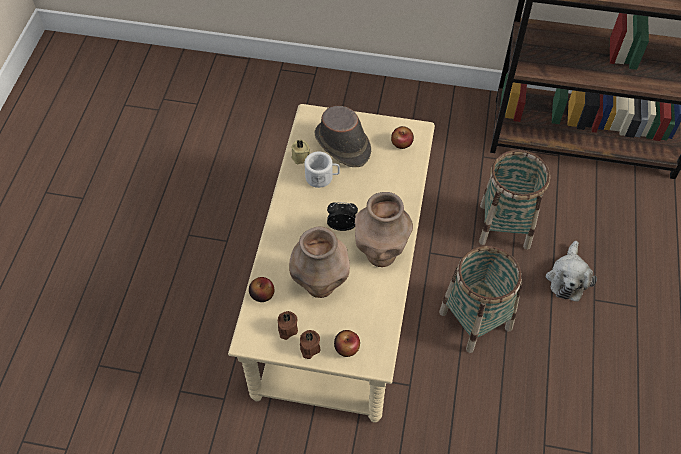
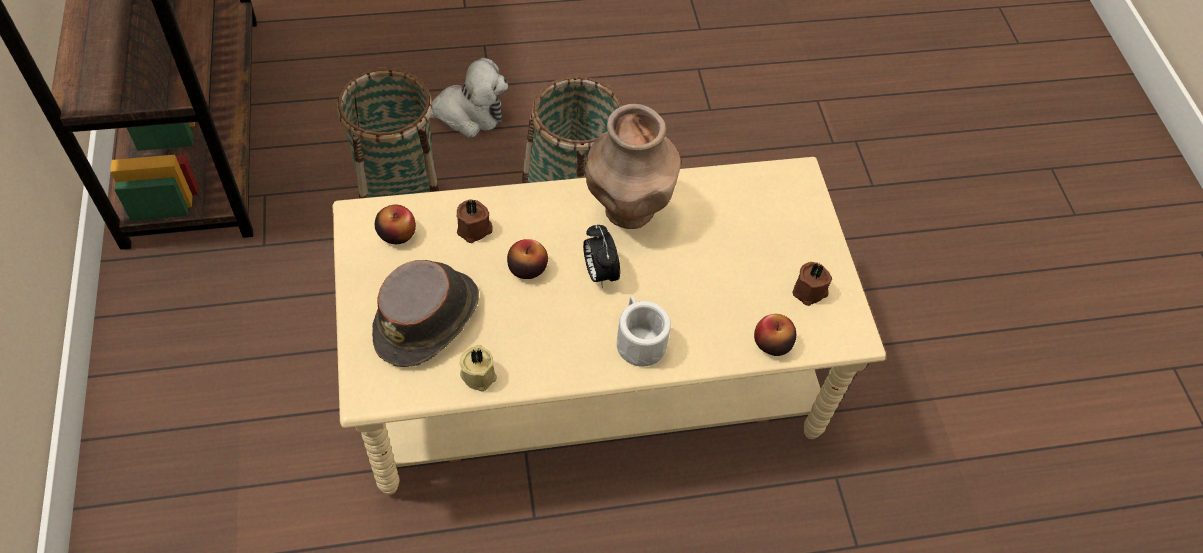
camera: 115 degrees left, 0 degrees up
(309, 348) = (823, 256): brown candle -> brown candle (475, 230)
(320, 285) = (718, 272): brown vase -> none
(322, 177) = (512, 328): white mug -> white mug (638, 340)
(347, 347) = (797, 213): apple -> apple (527, 268)

